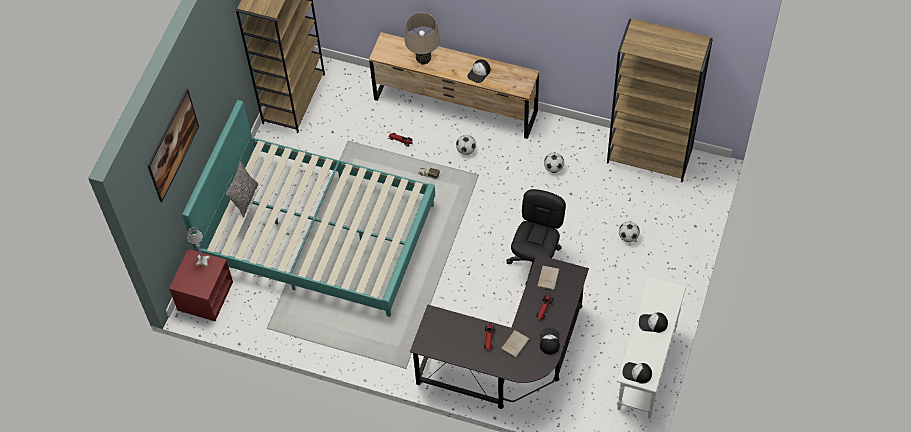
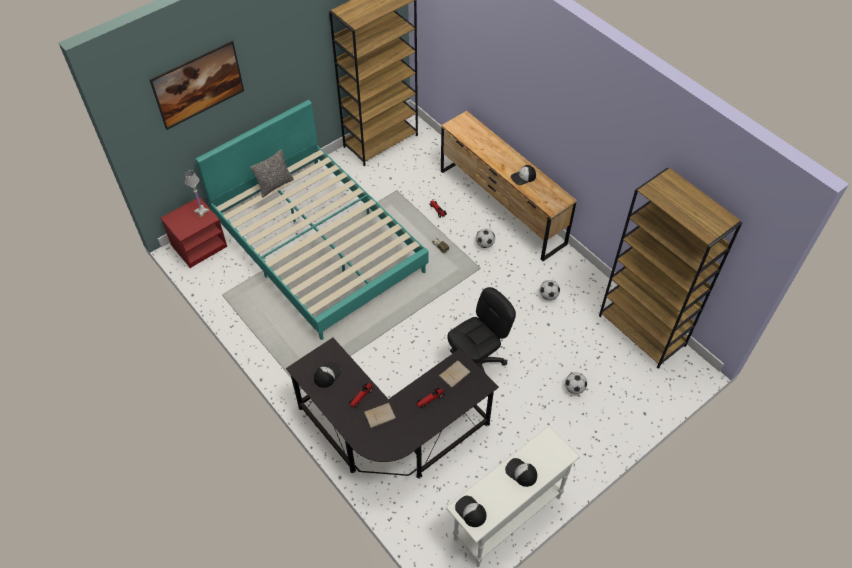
camera: 30 degrees right, 5 degrees down
(423, 59) = (485, 145): beige table lamp -> none
(549, 341) = (412, 431): cap -> cap (327, 374)

